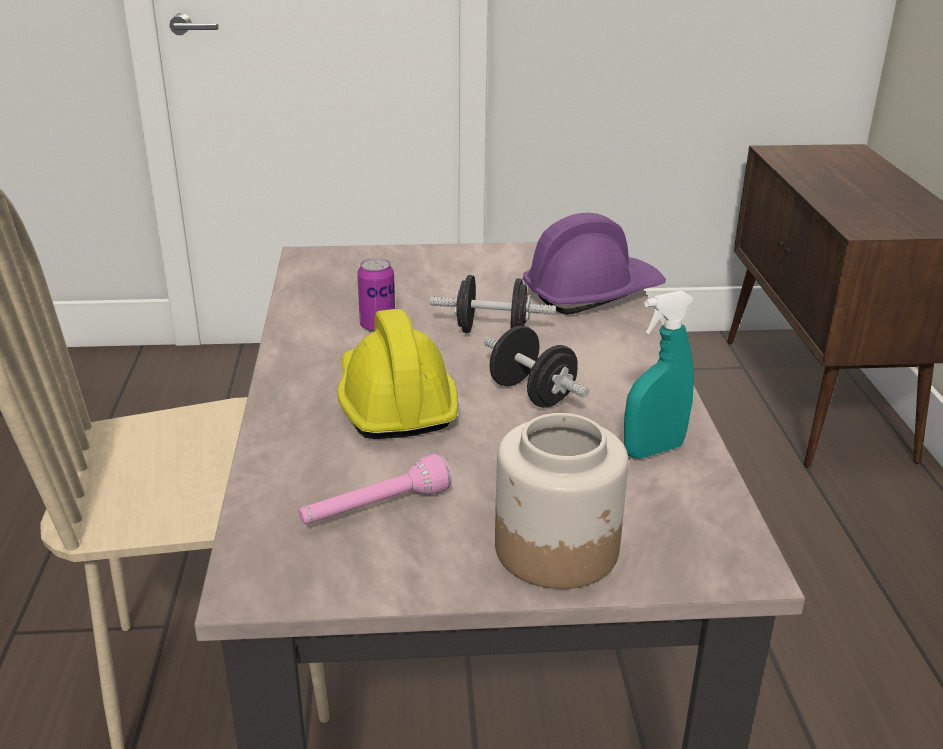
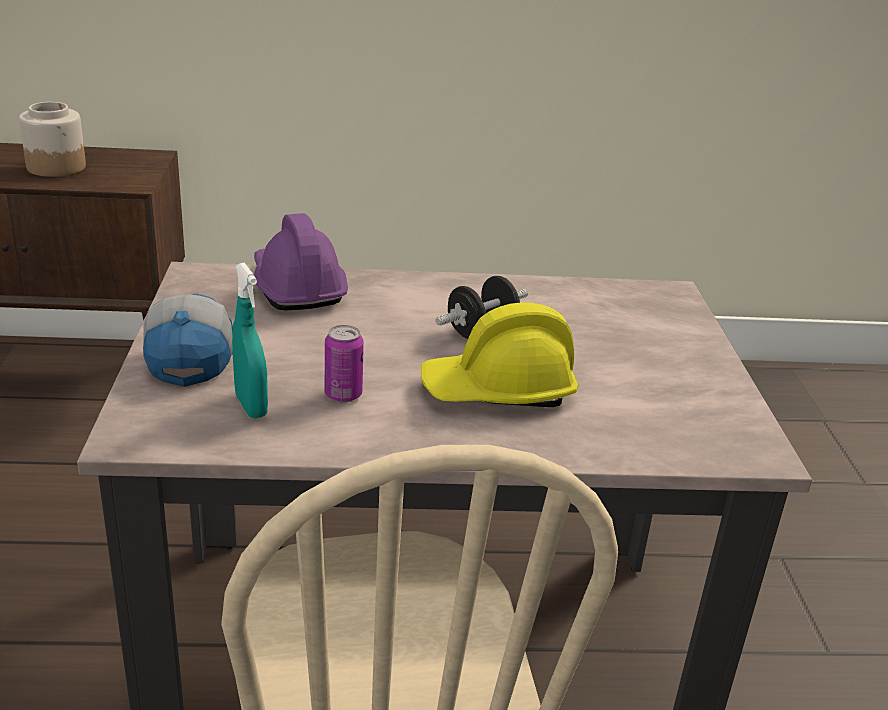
camera: 90 degrees left, 0 degrees up
(375, 509) = (656, 404): pink flashlight -> none
(438, 262) = (188, 354): none -> cap
(492, 331) = (366, 338): black dumbbell -> none
(558, 548) = (678, 341): jar -> jar (57, 167)
(653, 450) = (556, 297): turquoise spray bottle -> turquoise spray bottle (251, 406)

